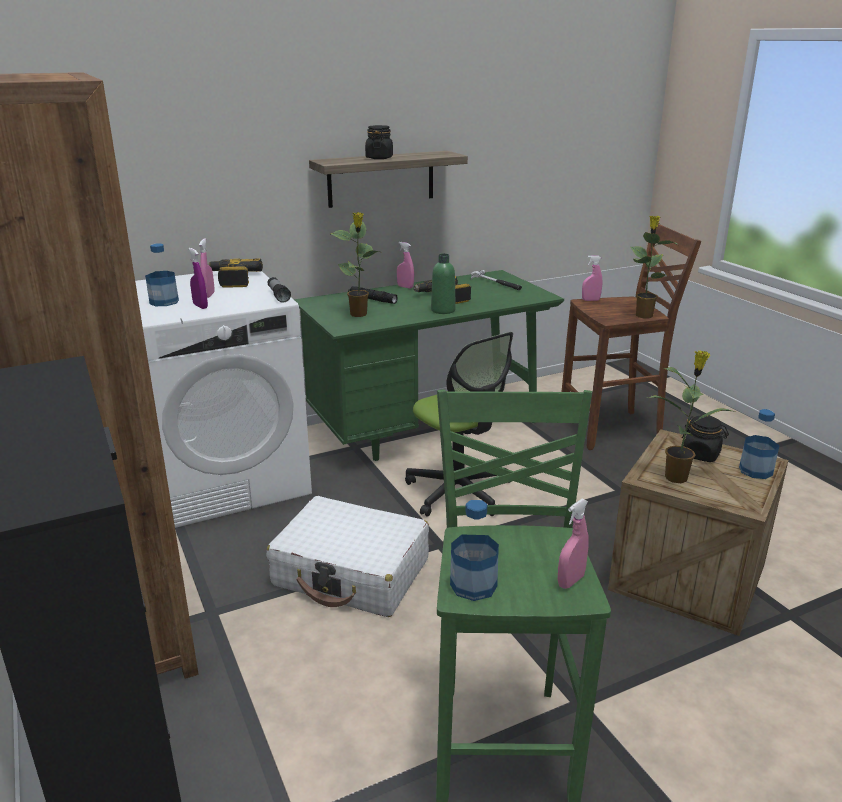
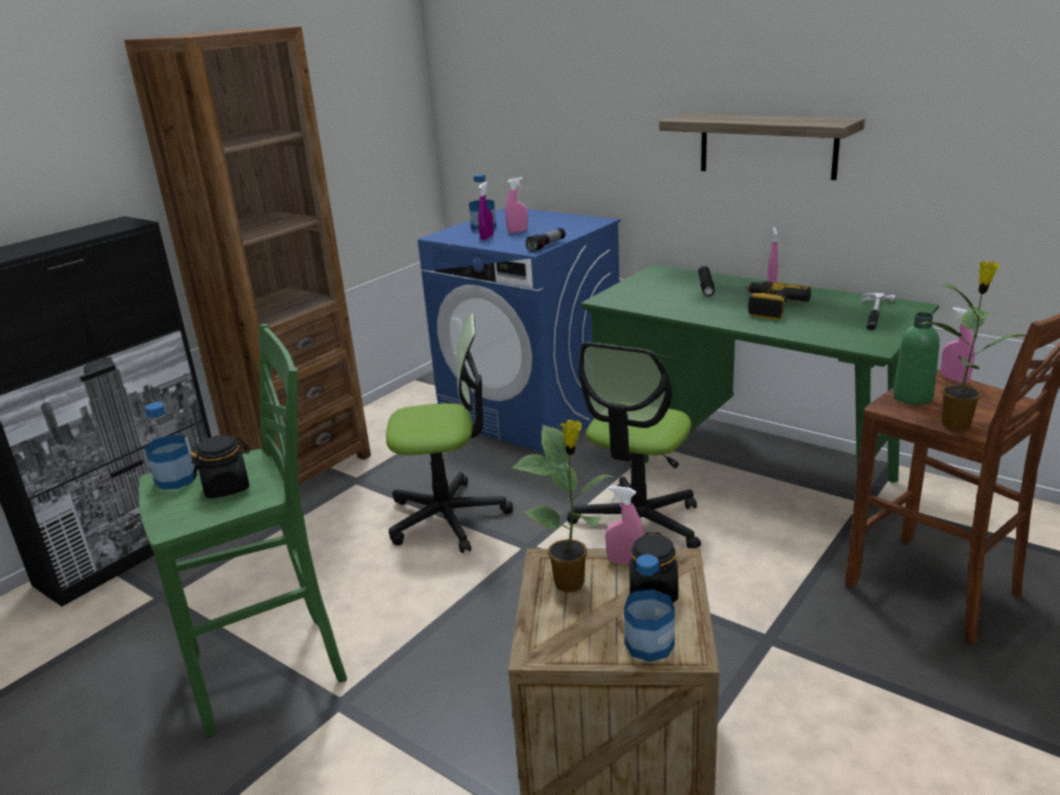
camera: 65 degrees right, 0 degrees up
(225, 479) = (532, 412): white washing machine -> blue washing machine
(232, 280) = (567, 225): power drill -> none
(351, 573) = (448, 517): white suitcase -> office chair
(359, 314) = (652, 294): potted plant -> none
(379, 158) = (743, 118): black jar -> black jar (227, 487)
(443, 310) = (725, 318): green bottle -> green bottle (912, 397)
(571, 581) = (193, 517): pink spray bottle -> pink spray bottle (625, 562)

